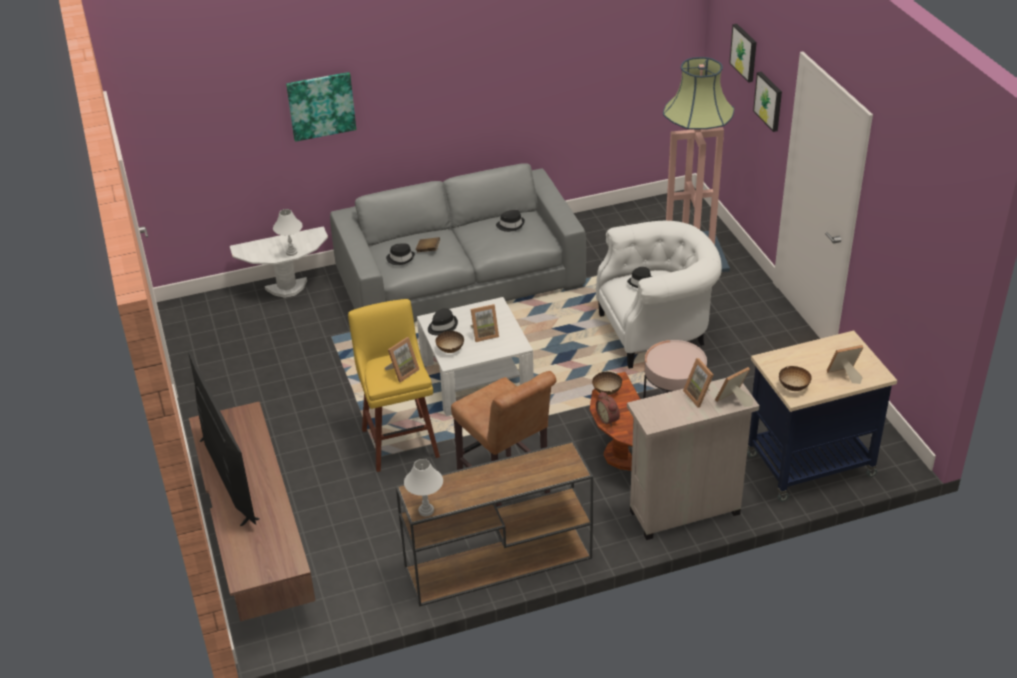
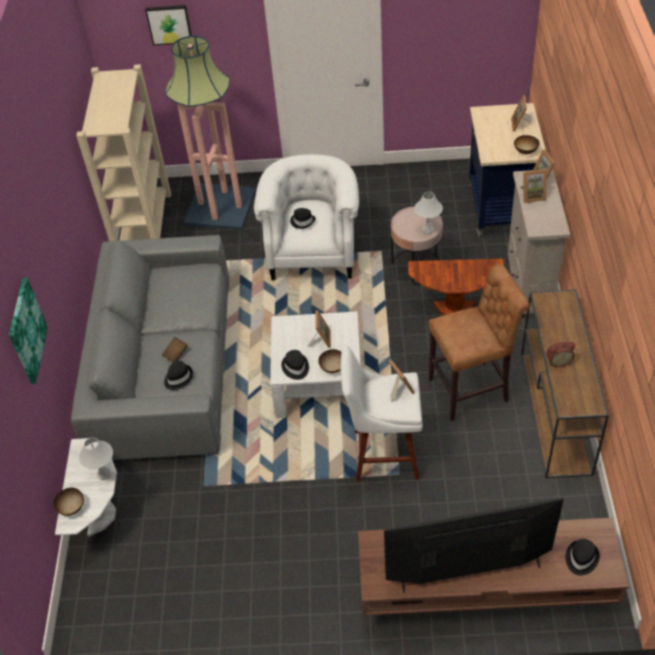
camera: 70 degrees left, 10 degrees up
(400, 441) = (383, 454): yellow stool -> white stool
(426, 510) = (594, 402): white table lamp -> white table lamp (427, 230)
(510, 225) = (170, 286): black hat -> black hat (581, 558)
(606, 391) = (429, 277): bowl -> bowl (71, 508)
(608, 419) = (464, 283): alarm clock -> alarm clock (558, 361)
(631, 216) = (144, 228): none -> beige bookcase
(769, 101) = (225, 40): picture -> none

